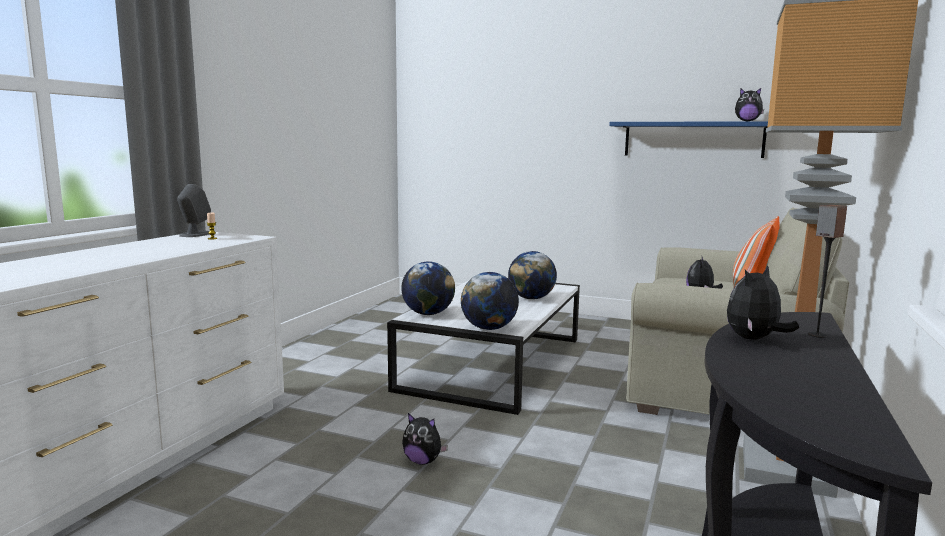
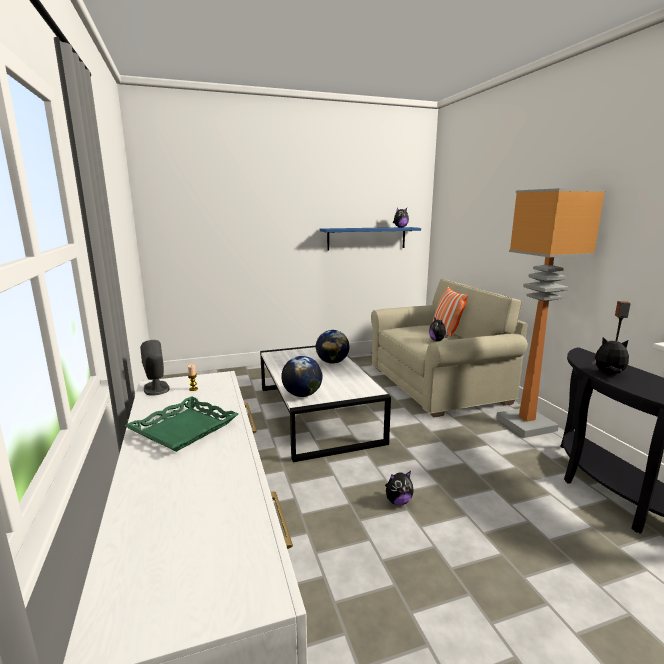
camera: 40 degrees left, 5 degrees up
(134, 250) = (183, 429): none -> green tray
(489, 328) = (360, 394): globe -> none
(754, 339) = (608, 374): plush toy -> plush toy turned 105 degrees clockwise

